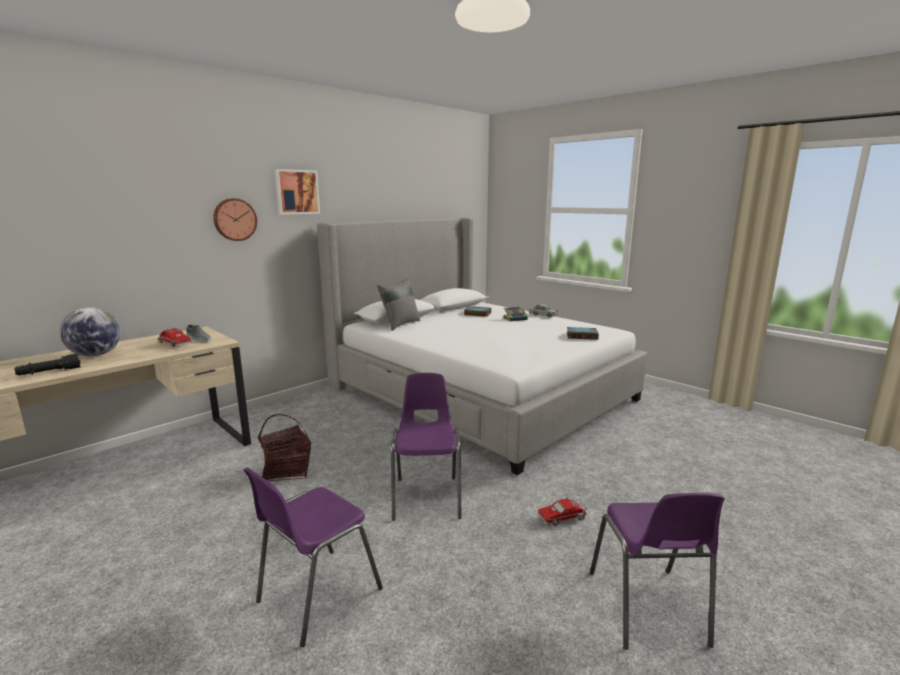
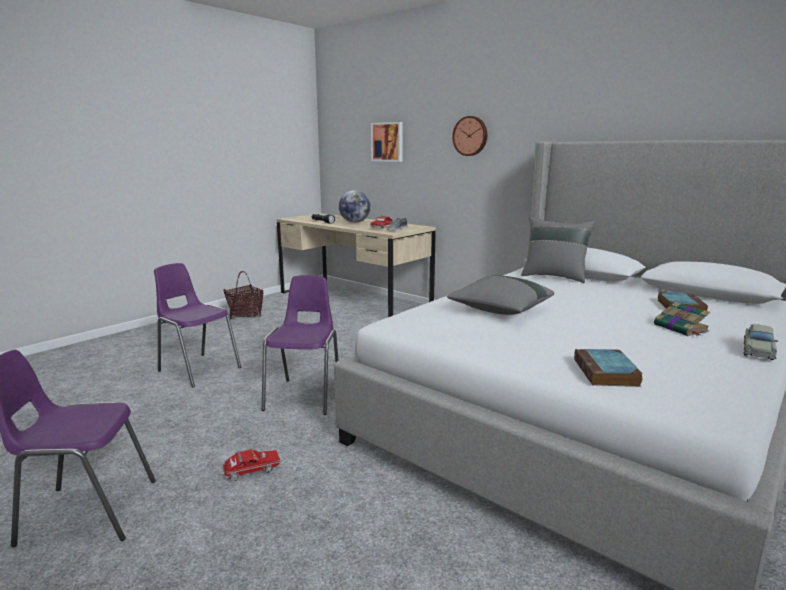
camera: 85 degrees right, 0 degrees up
(287, 470) = (351, 340): basket -> basket (245, 314)
(296, 192) = (532, 106): picture -> picture (387, 142)
(427, 496) = (305, 395): purple chair -> purple chair turned 75 degrees counterclockwise
(486, 342) = (499, 311): none -> grey pillow
(563, 518) = (249, 472): toy truck -> toy truck turned 90 degrees clockwise

